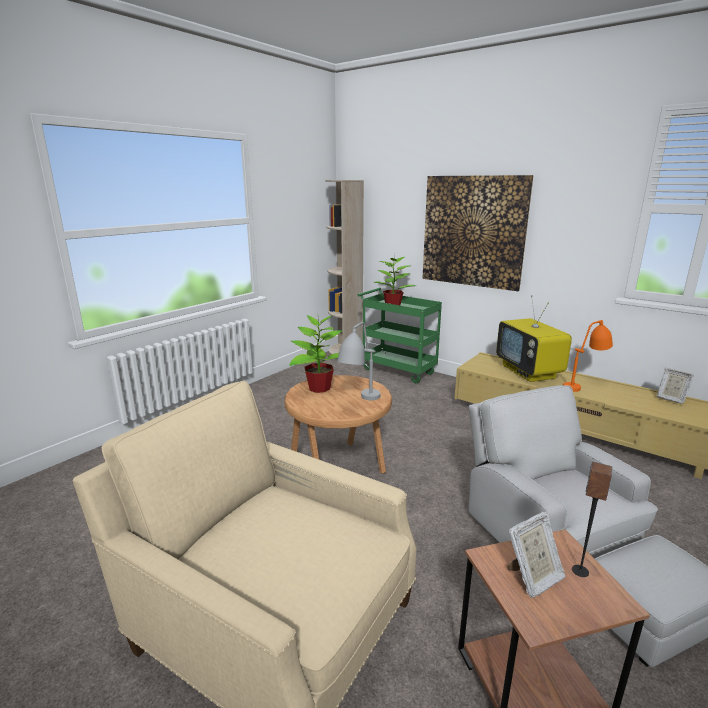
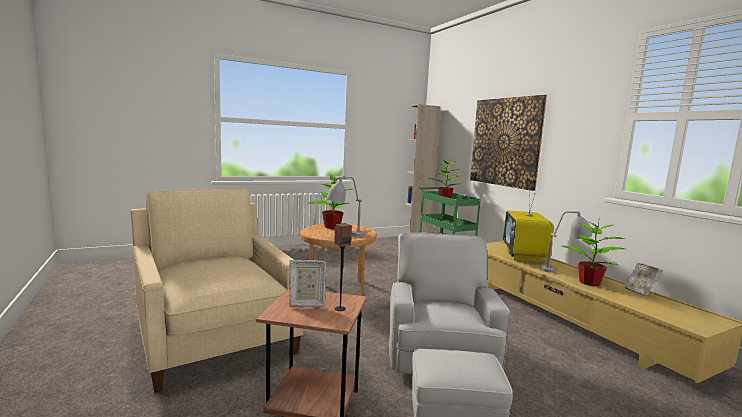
camera: 25 degrees right, 10 degrees down
(584, 385) = (564, 270): orange table lamp -> grey table lamp
(624, 397) = (590, 283): none -> potted plant

